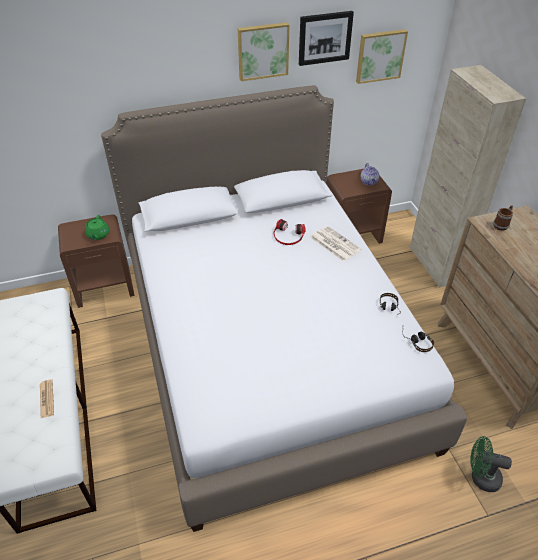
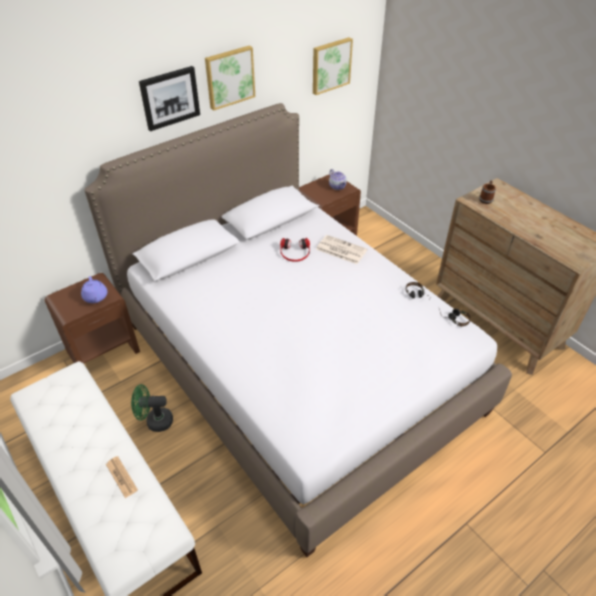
camera: 20 degrees left, 0 degrees up
(98, 235) = (95, 297): green teapot -> purple teapot
(324, 38) = (282, 55): picture -> picture (170, 98)
(435, 264) = (410, 250): beige cabinet -> none
(480, 477) = (526, 423): green fan -> green fan (155, 421)

